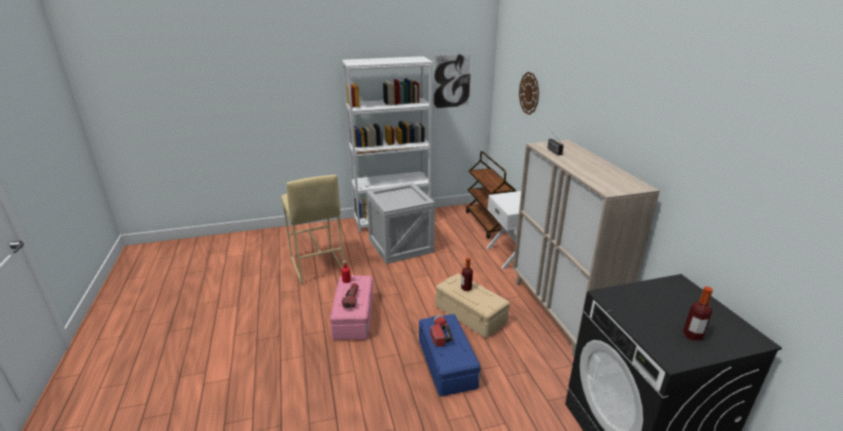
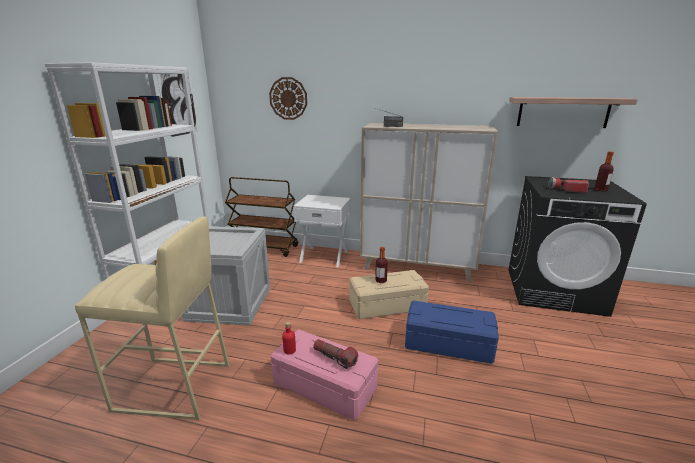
camera: 60 degrees left, 5 degrees down
(440, 335) = (442, 317): flashlight -> flashlight (566, 190)
(743, 208) = (563, 112): none -> shelf

